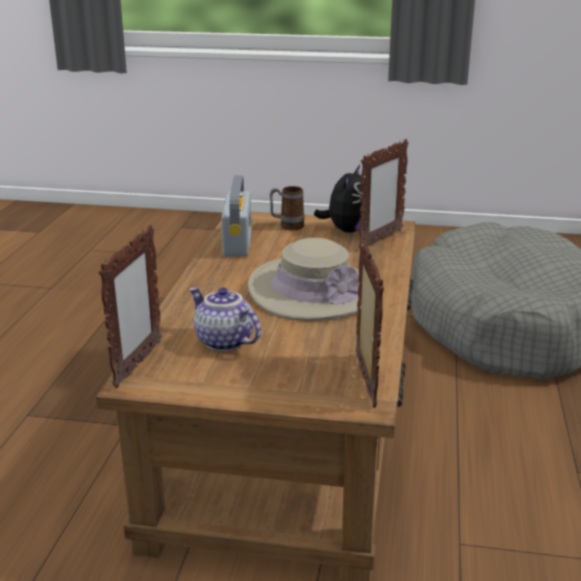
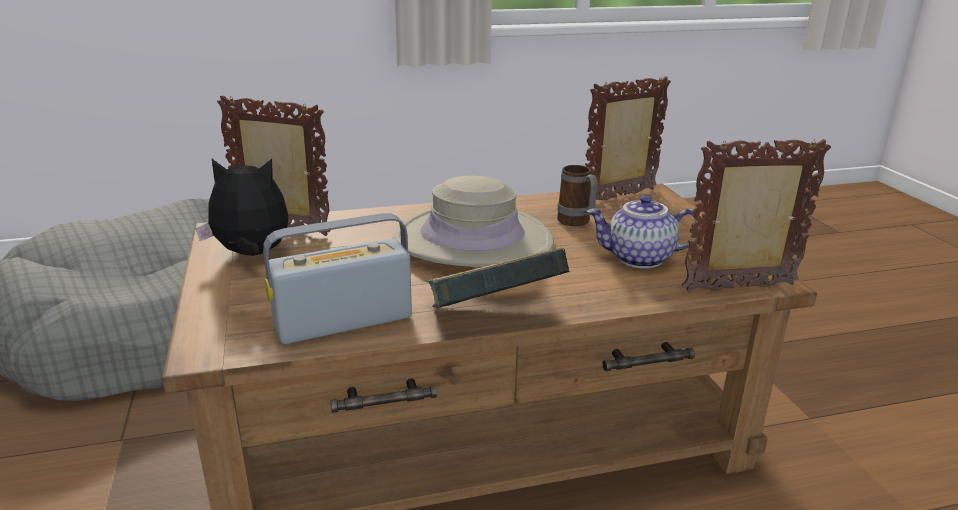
camera: 115 degrees left, 0 degrees up
(201, 276) = (493, 315): none -> book
(223, 342) = (639, 259): teapot -> teapot turned 75 degrees clockwise
(287, 226) = (250, 298): mug -> mug (577, 223)

